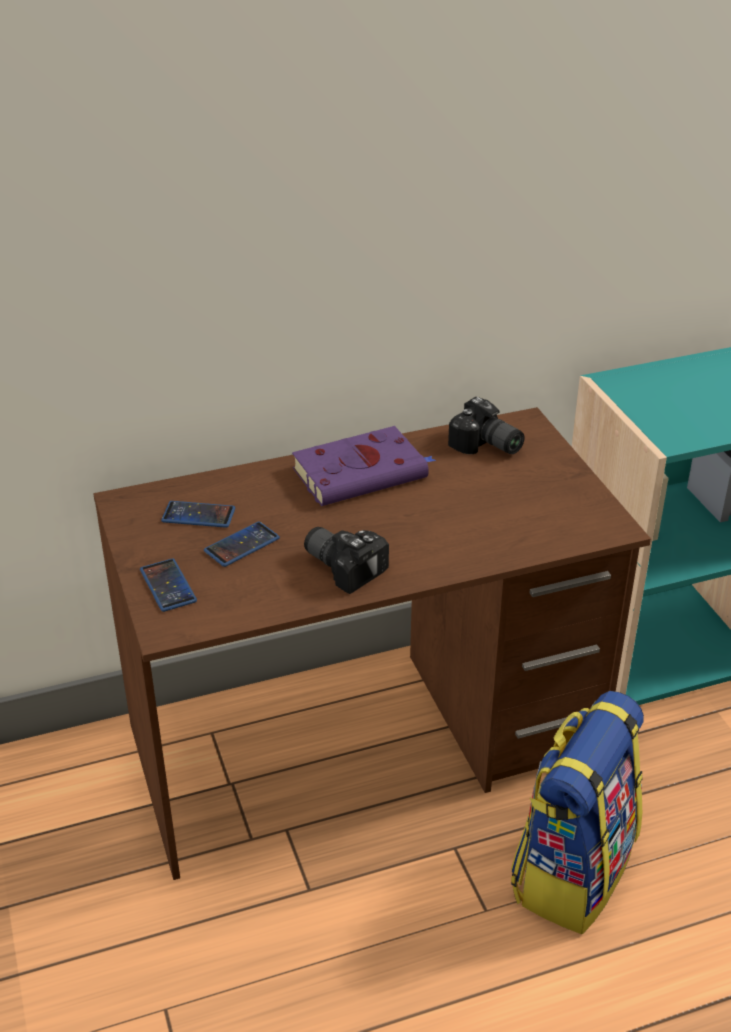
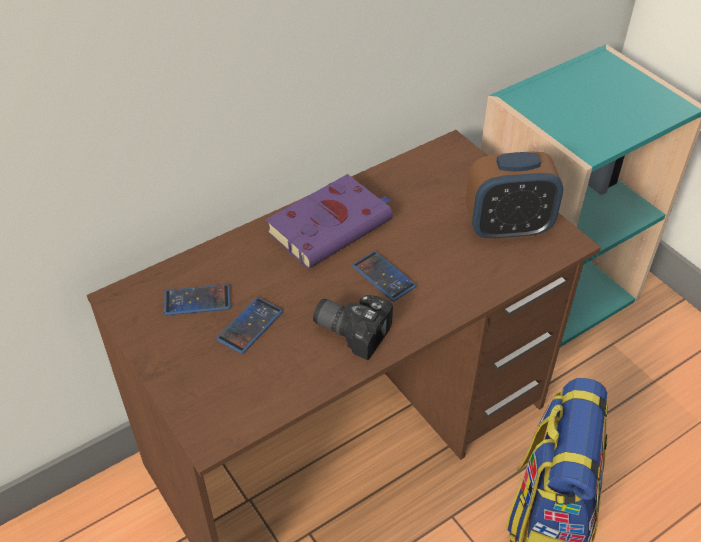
camera: 15 degrees left, 10 degrees up
(168, 586) = (196, 386): phone -> phone (383, 276)
(486, 446) = (428, 178): camera -> none
(552, 504) = (507, 228): none -> alarm clock

